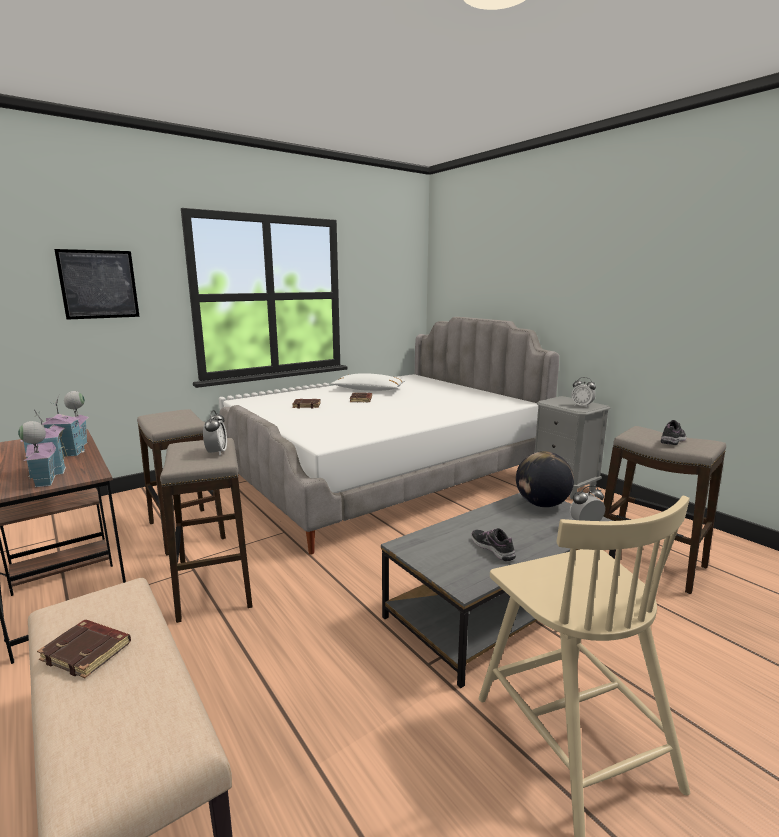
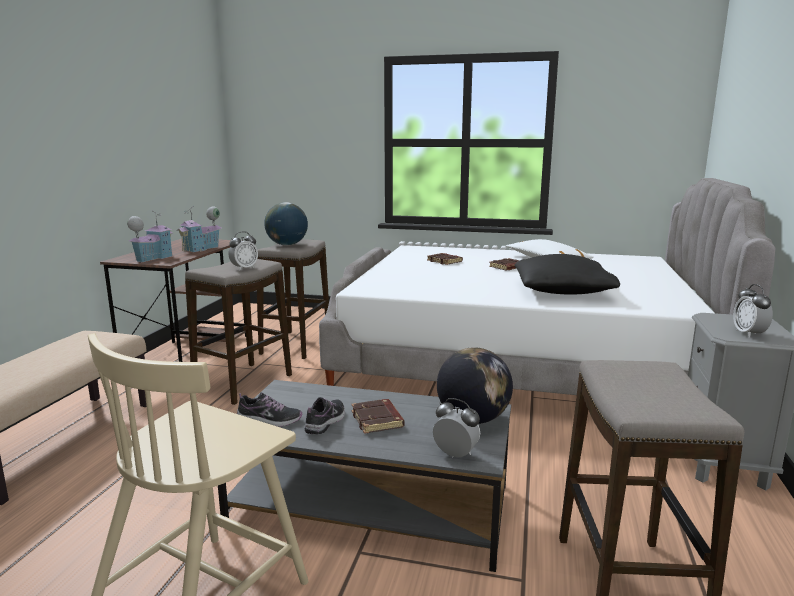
camera: 50 degrees right, 0 degrees up
(88, 651) = (48, 352): brown book -> brown book (378, 420)
(99, 284) = (314, 129): picture -> none
(168, 421) = (287, 245): none -> globe
(437, 407) = (562, 290): none -> black pillow
(673, 440) = (655, 391): shoe -> shoe (269, 421)

